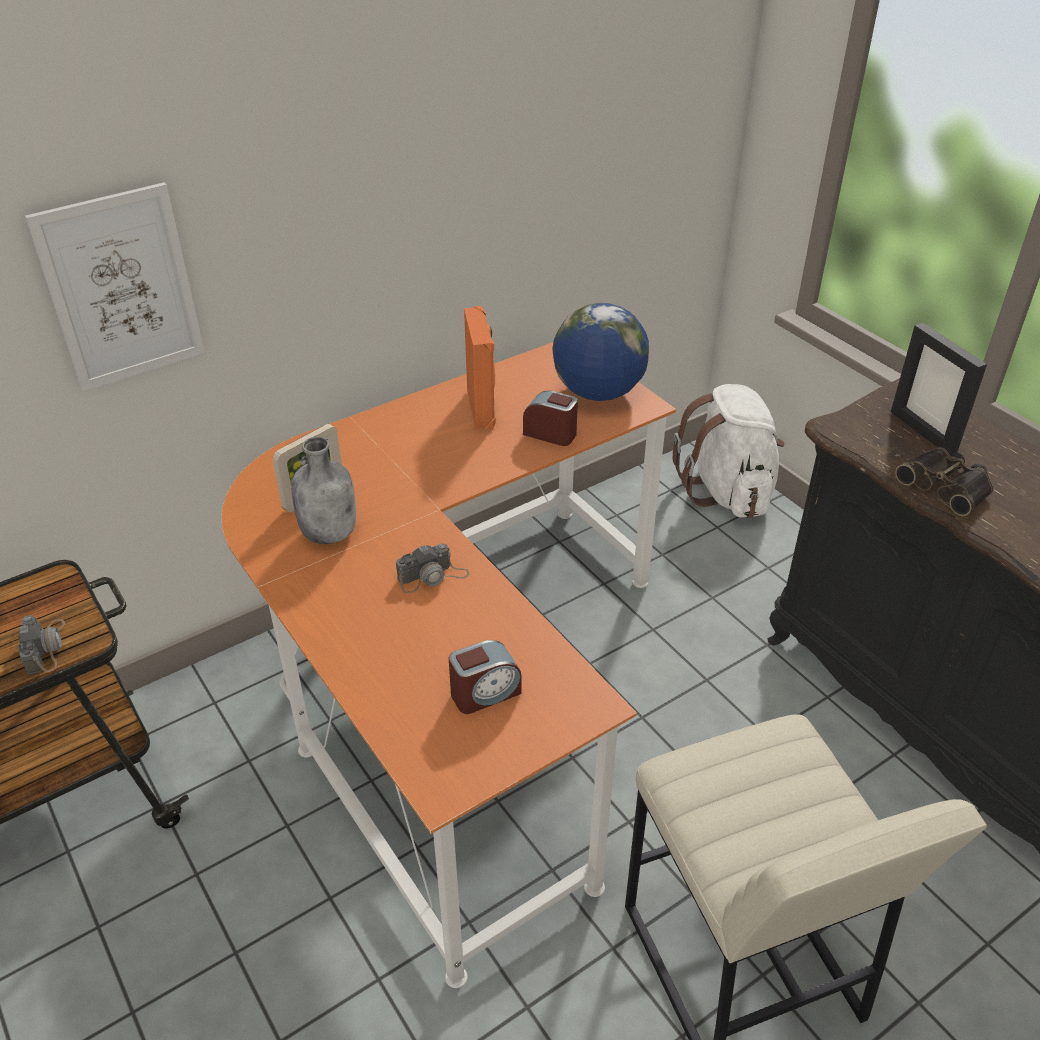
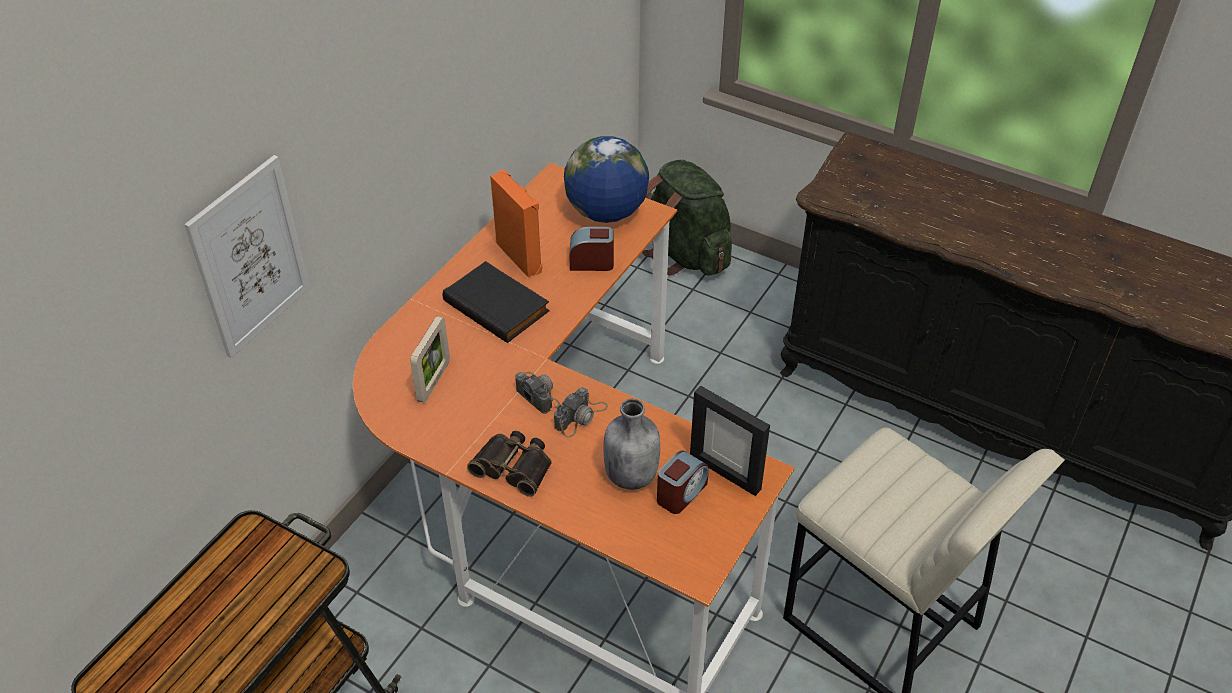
camera: 25 degrees left, 5 degrees up
(46, 646) = (291, 589): camera -> camera (536, 392)
(330, 533) = (472, 408): grey bottle -> grey bottle (631, 475)
(428, 446) = (498, 305): none -> black book
(727, 491) = (685, 254): white backpack -> green backpack
(924, 431) = (884, 179): picture frame -> picture frame (726, 471)
(947, 486) = (922, 222): binoculars -> binoculars (514, 466)

